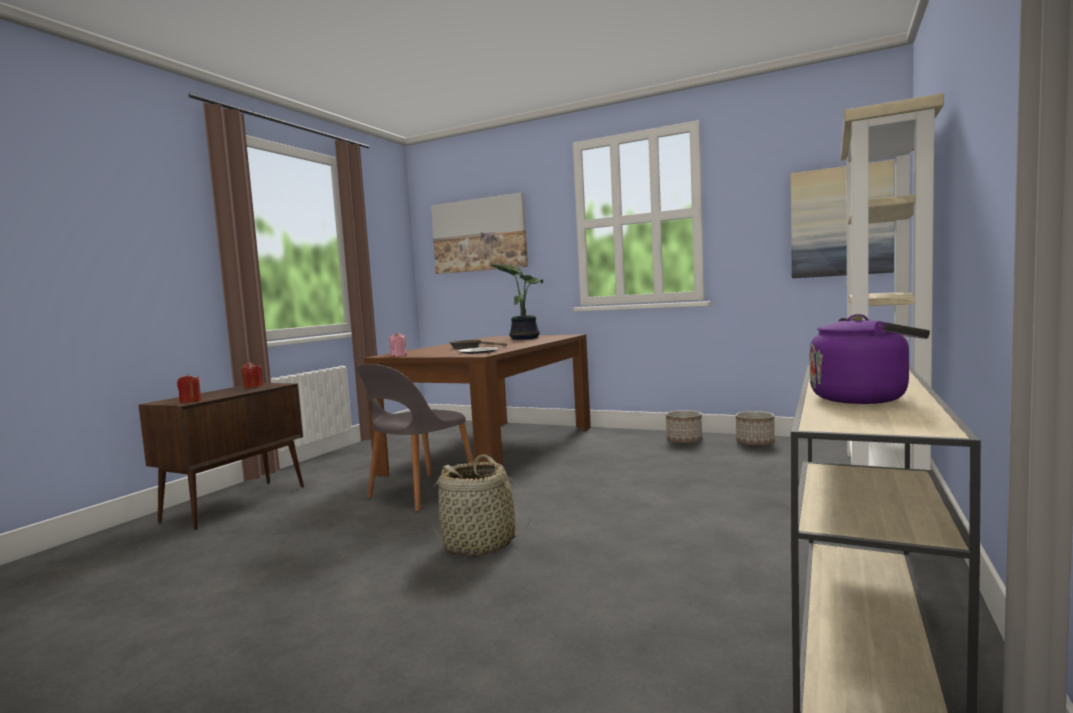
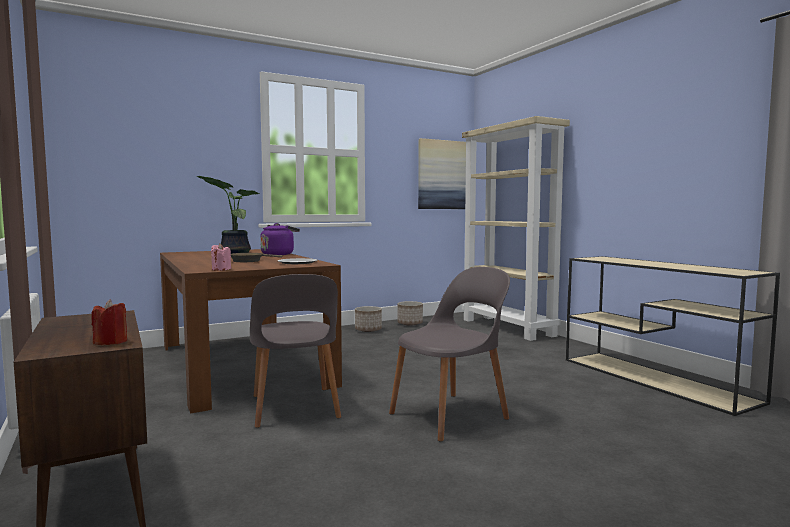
camera: 55 degrees left, 0 degrees up
(253, 386) = (80, 320): red candle -> none
(479, 235) = (145, 140): picture -> none
(480, 544) = (451, 415): basket -> grey chair
(864, 398) = (683, 266): purple kettle -> purple kettle (279, 254)

